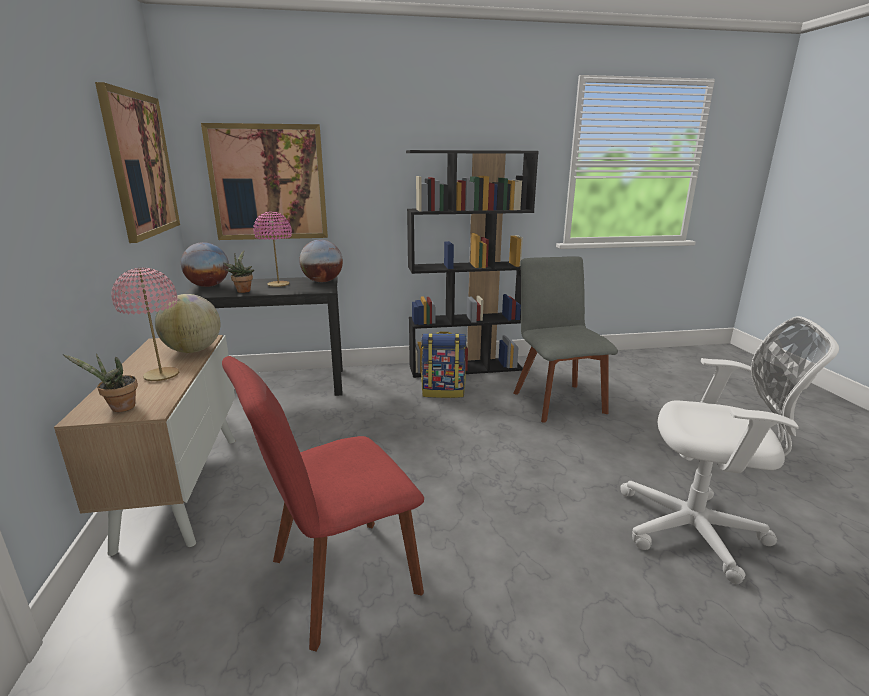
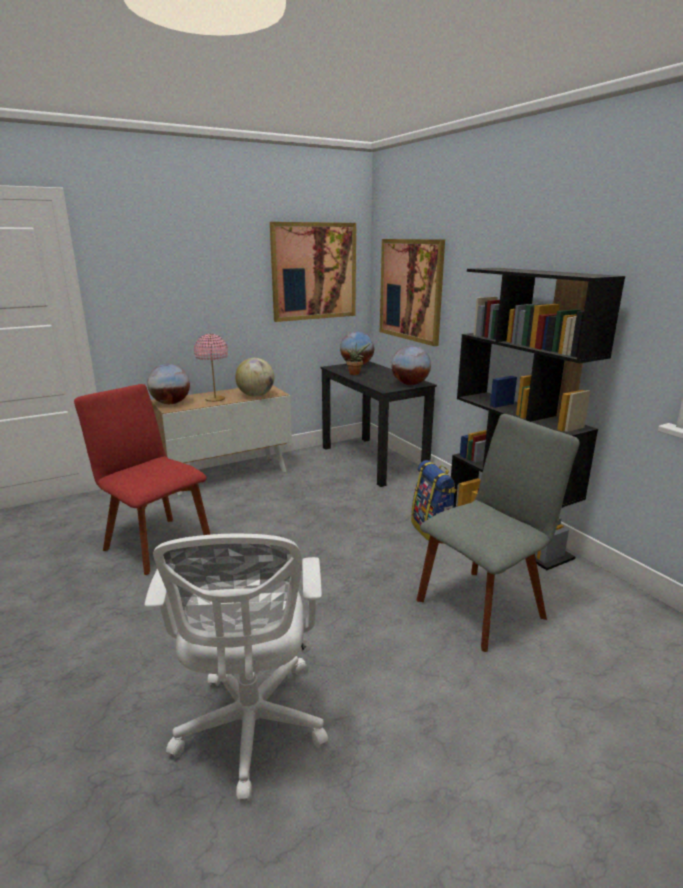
camera: 70 degrees right, 0 degrees up
(119, 408) = (171, 403): potted plant -> globe
(278, 285) = (383, 377): pink table lamp -> none

